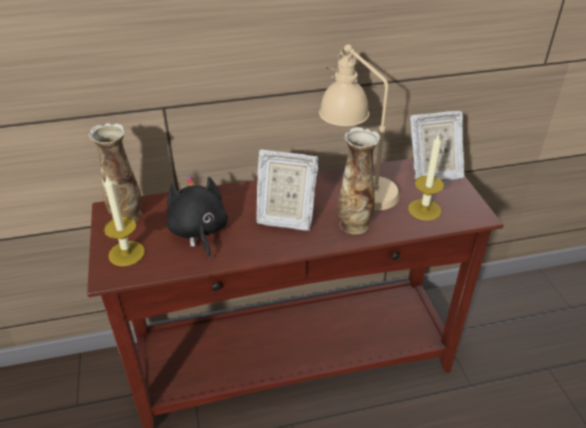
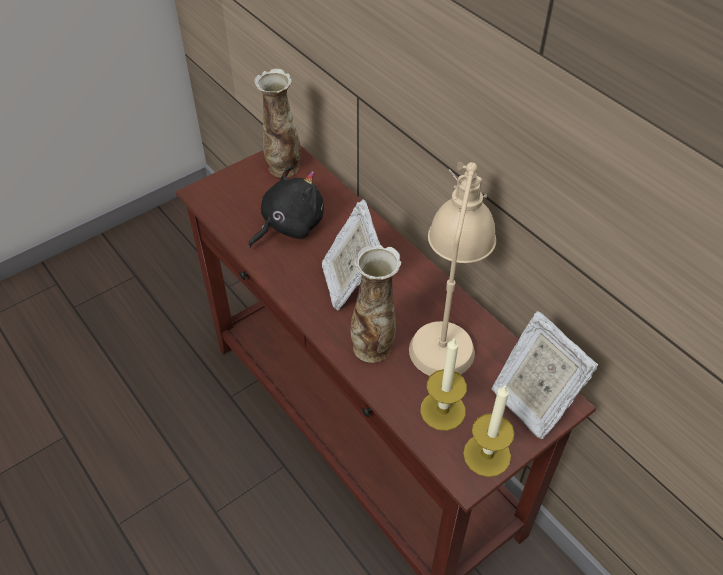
camera: 65 degrees right, 10 degrees up
(126, 253) = (234, 191): candle -> candle (487, 455)

